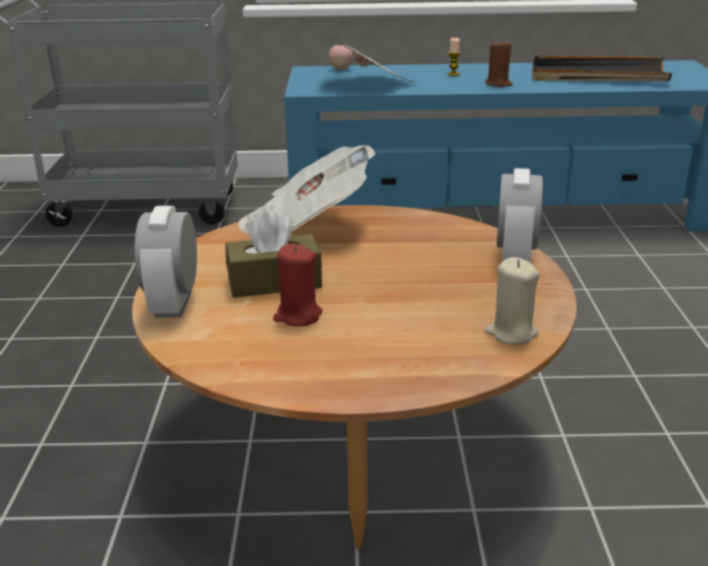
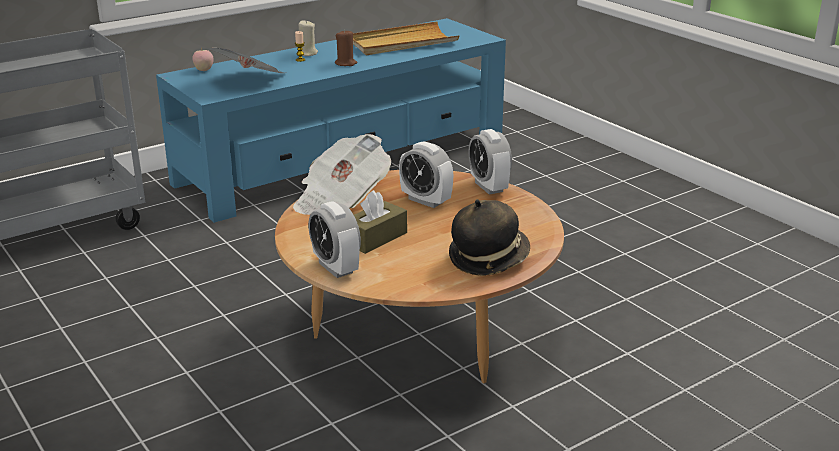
camera: 35 degrees left, 0 degrees up
(297, 316) = (417, 252): red candle -> none
(376, 358) = (488, 258): none -> hat
(405, 254) = (426, 200): none -> alarm clock
(511, 333) = (535, 226): beige candle -> beige candle (307, 53)
(597, 75) = (402, 43): black tray -> beige tray

